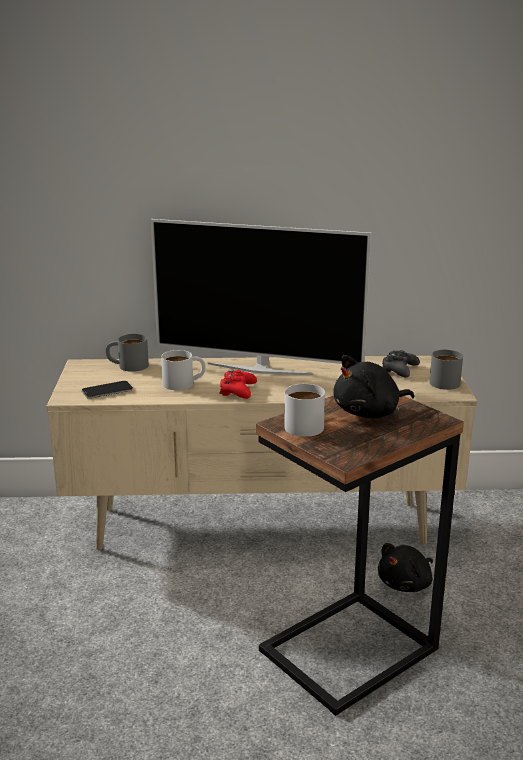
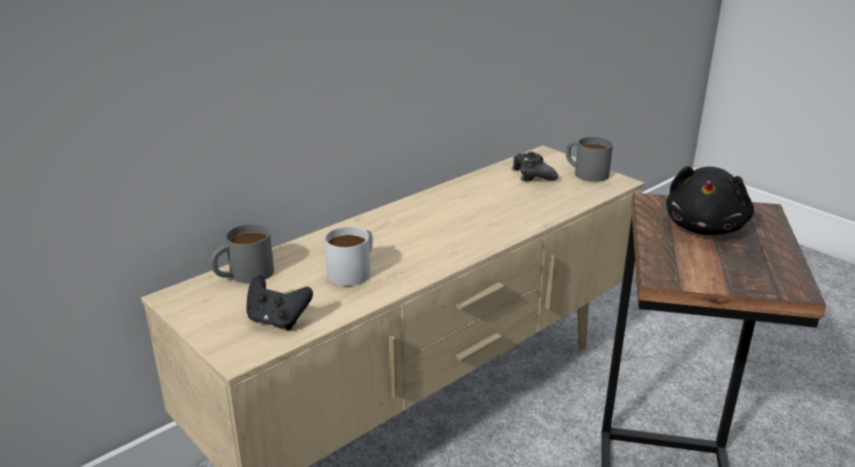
camera: 40 degrees left, 5 degrees up
(107, 391) = (277, 320): phone -> black game controller
(237, 391) = (429, 256): red game controller -> none
(260, 369) = (405, 220): television -> none
(307, 424) = (685, 264): white mug -> none
(406, 584) = (620, 397): black plush toy -> none

